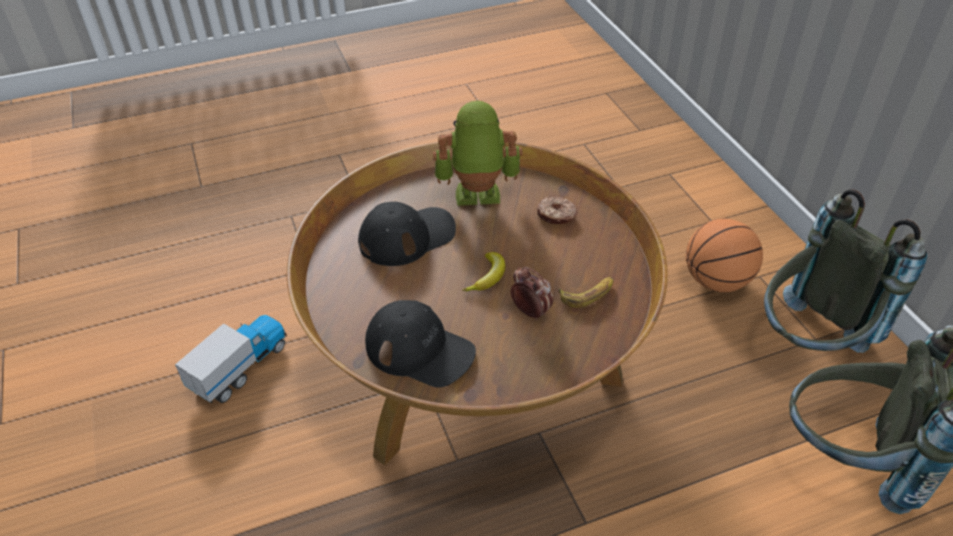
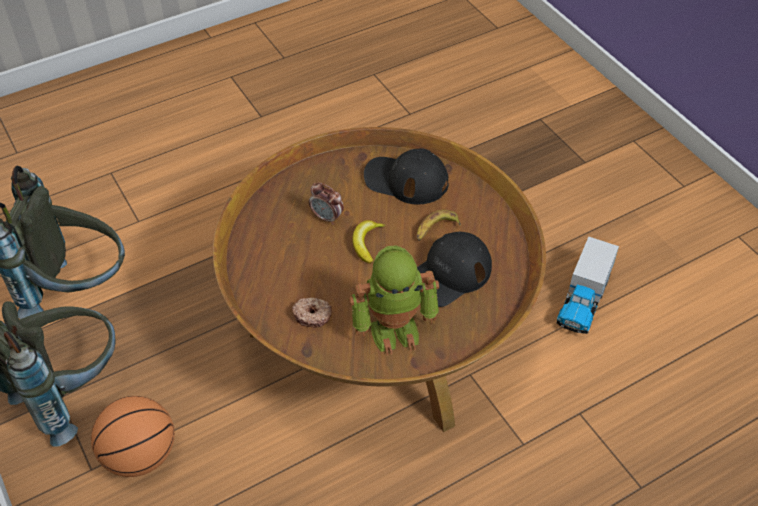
camera: 170 degrees right, 5 degrees up
(587, 294) = (281, 238): banana -> banana (436, 229)

